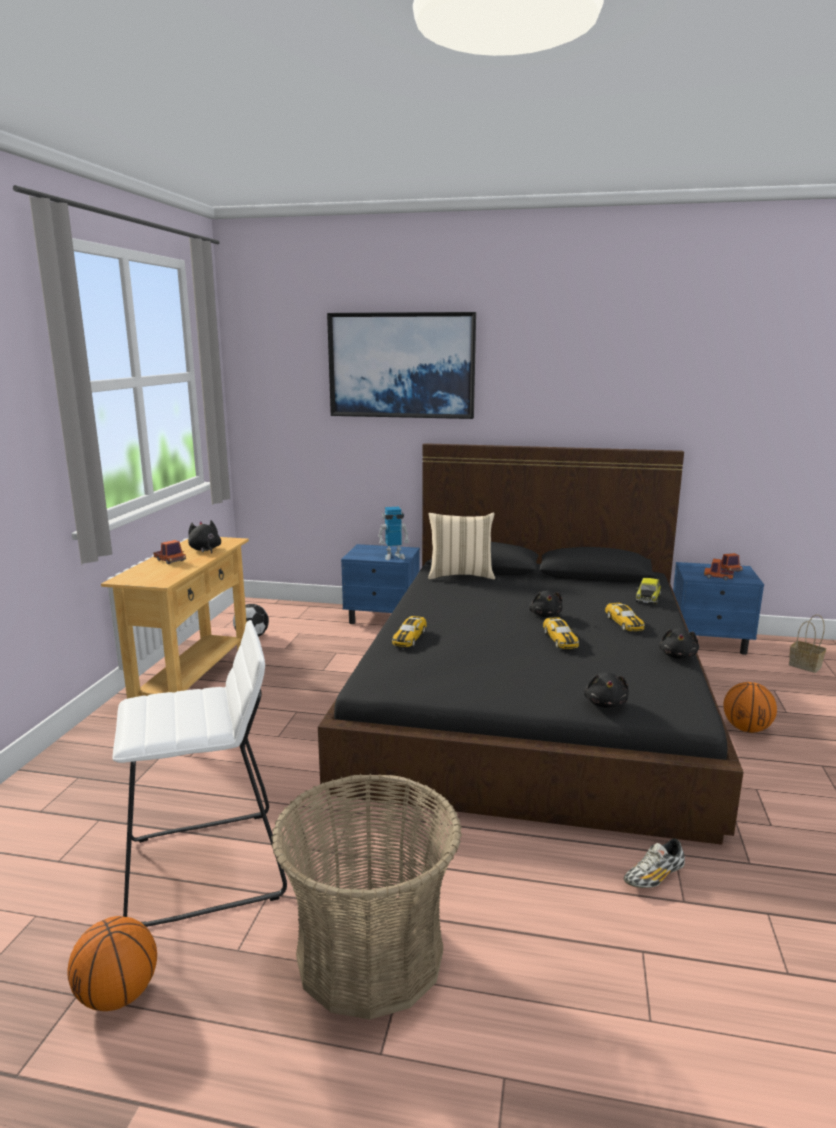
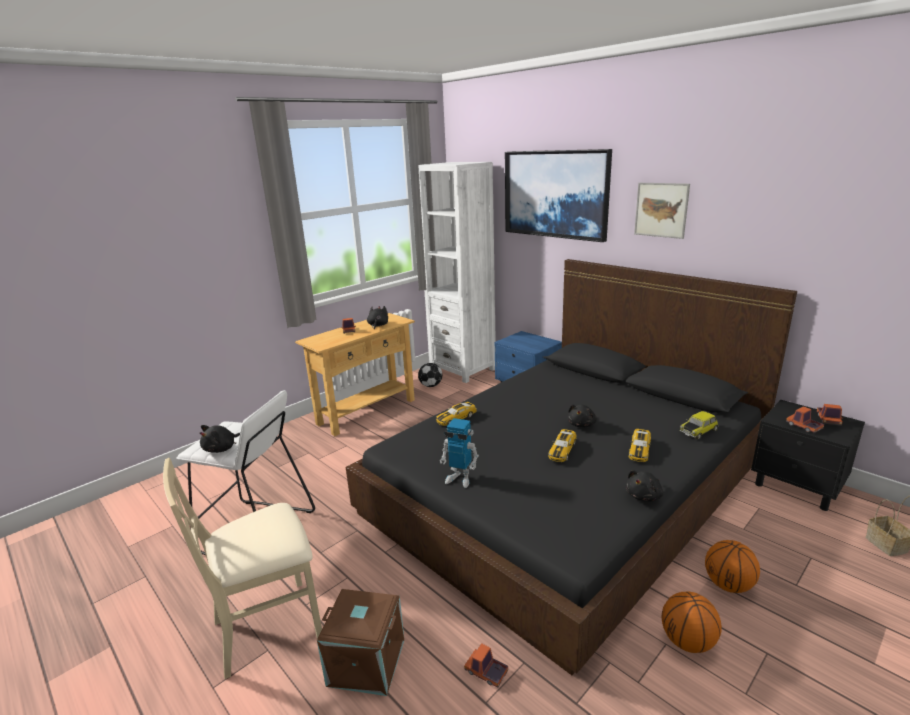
camera: 35 degrees right, 5 degrees up
(118, 995) = (157, 585): basketball -> basketball (687, 641)
(273, 611) = (462, 369): none -> white bookcase
(369, 955) = (269, 626): basket -> beige chair
(394, 556) = (532, 346): toy robot -> toy robot (460, 478)
(460, 575) = (564, 372): beige pillow -> none
(532, 927) = (367, 661): none -> brown storage box
(538, 379) = (661, 210): none -> picture
(605, 703) = (518, 518): black plush toy -> black plush toy (222, 449)
(654, 877) = (486, 672): shoe -> toy truck
(710, 642) = (798, 487): blue nightstand -> black nightstand

